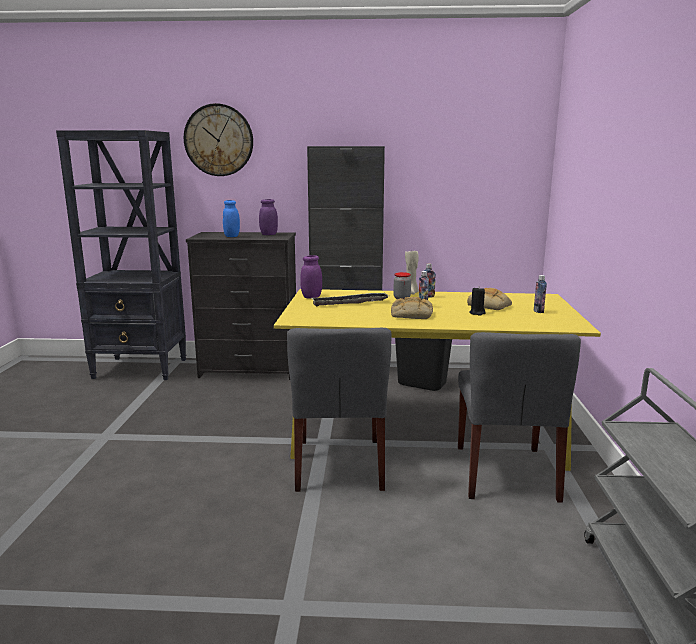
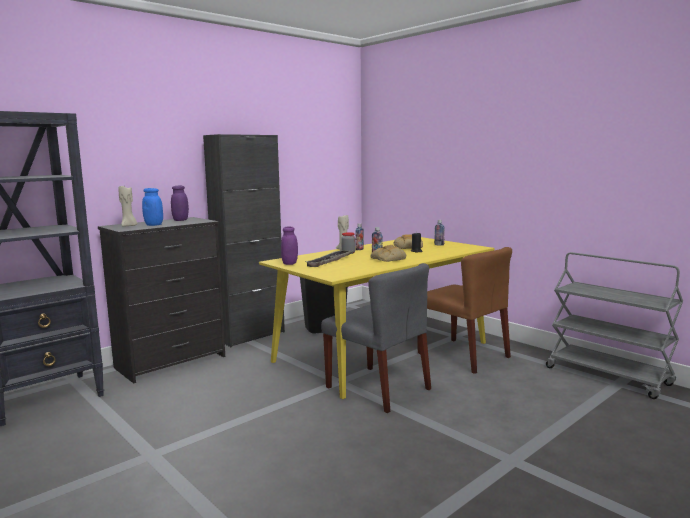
camera: 45 degrees left, 5 degrees down
(214, 235) = (129, 226): none -> beige candle
(218, 140) = (109, 128): wall clock -> none
(505, 473) = (464, 355): grey chair -> brown chair

